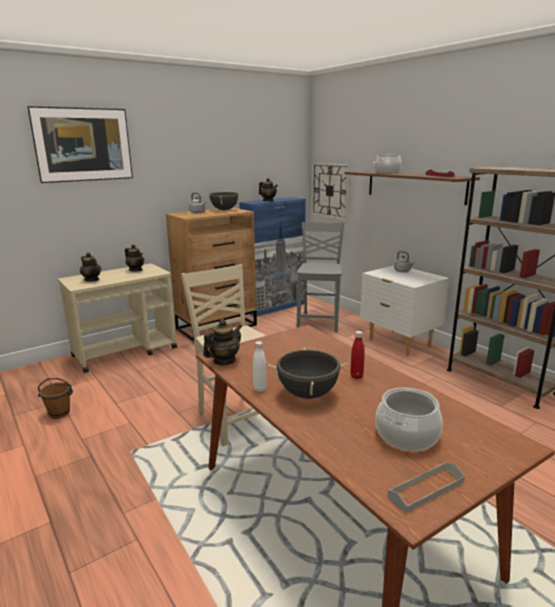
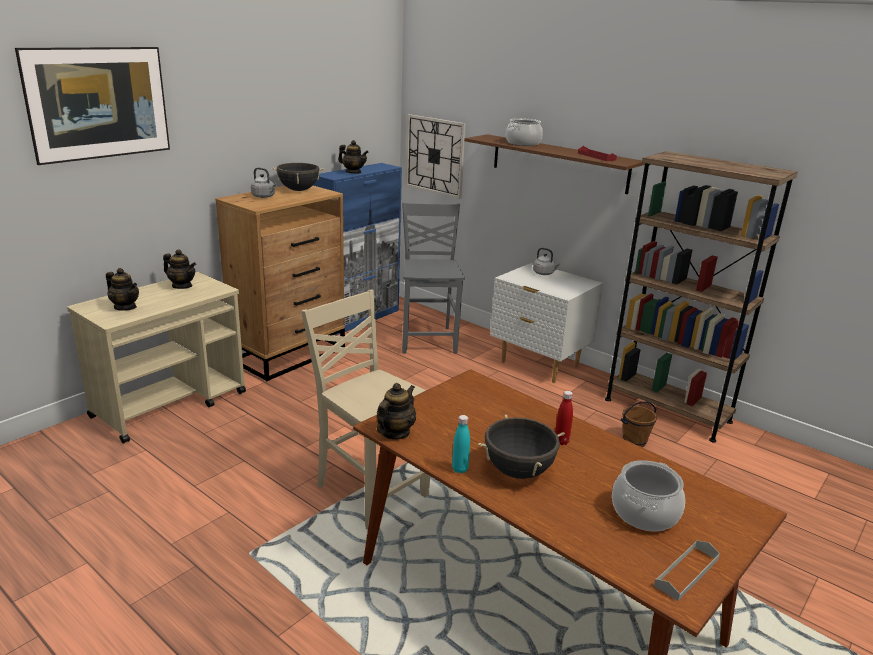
camera: 15 degrees left, 5 degrees up
(59, 413) = (117, 510): brown bucket -> brown bucket (634, 442)
(260, 388) = (460, 469): white bottle -> turquoise bottle

